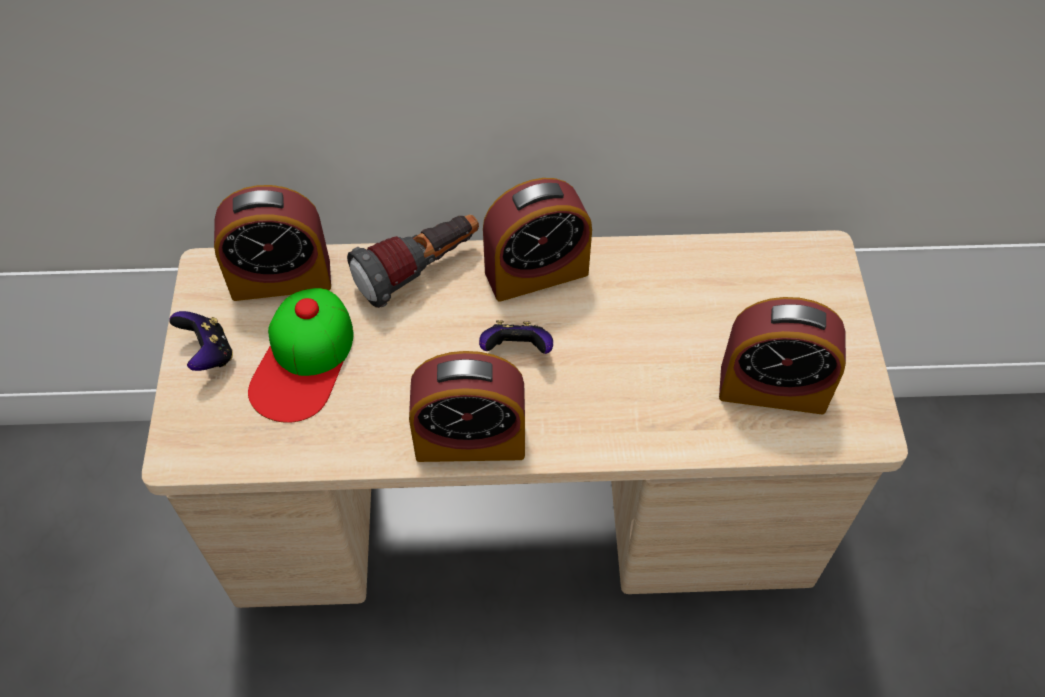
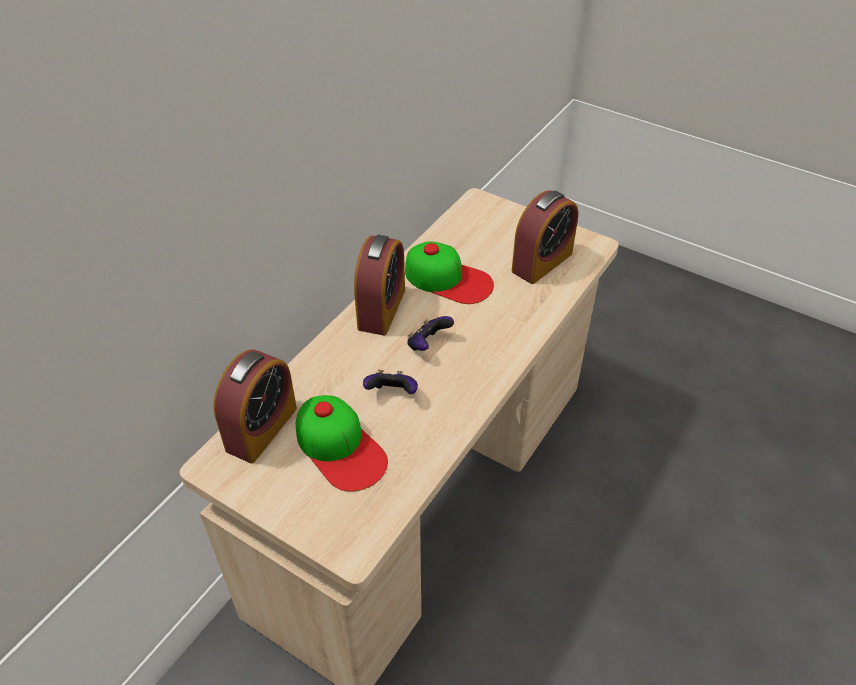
camera: 55 degrees left, 10 degrees down
(208, 354) = (284, 497): game controller -> game controller (392, 393)
(420, 271) = (327, 358): flashlight -> none
(470, 440) = (471, 395): alarm clock -> none
(646, 306) = (448, 279): none -> cap

